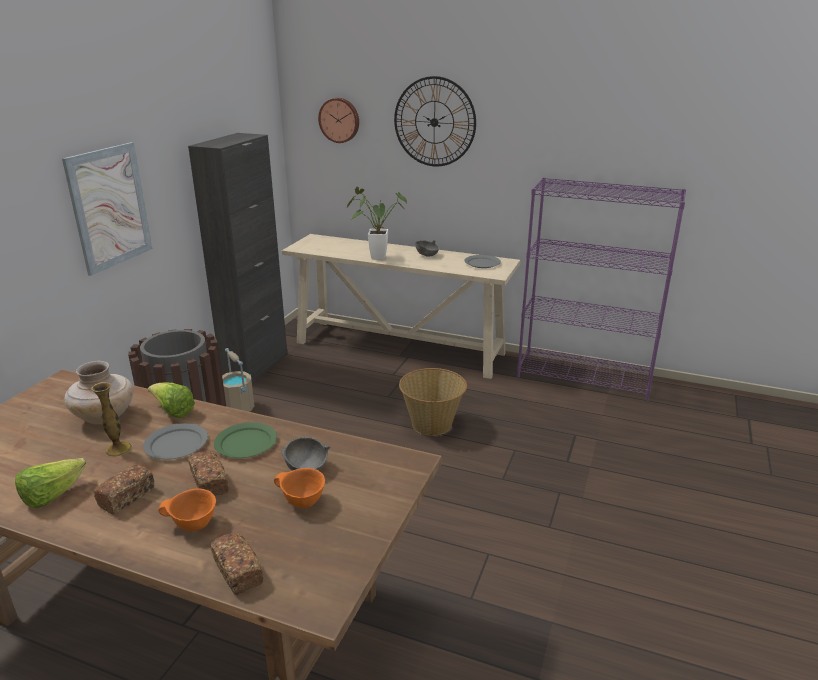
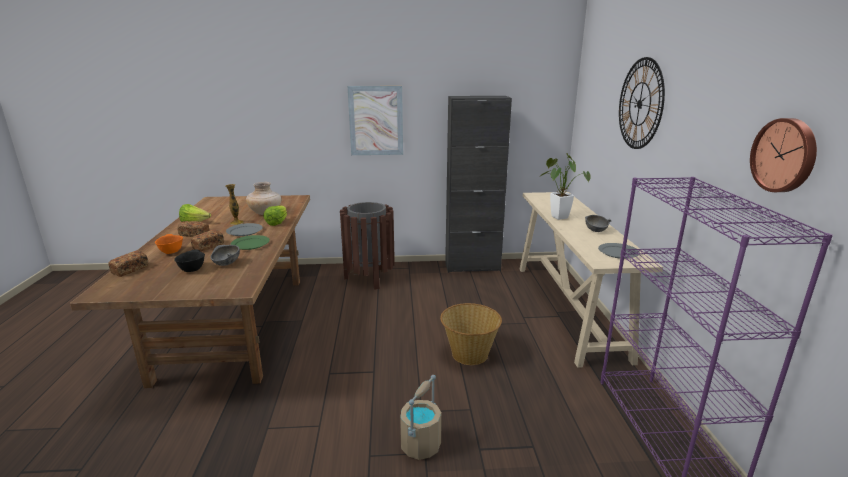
camera: 65 degrees right, 5 degrees down
(238, 407) = (420, 277): beige bucket -> beige bucket (420, 445)
(302, 502) = (192, 270): orange bowl -> black bowl
(339, 120) = (596, 97): wall clock -> wall clock (785, 155)

